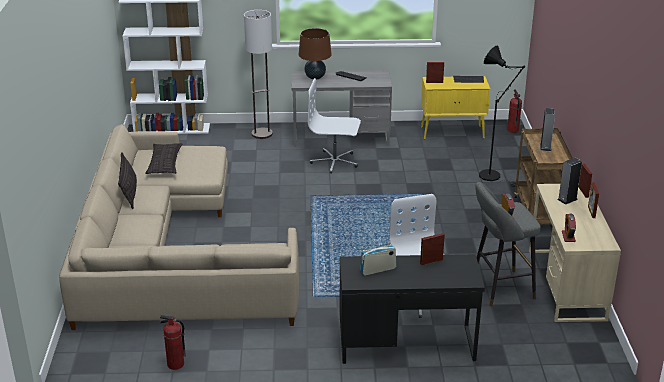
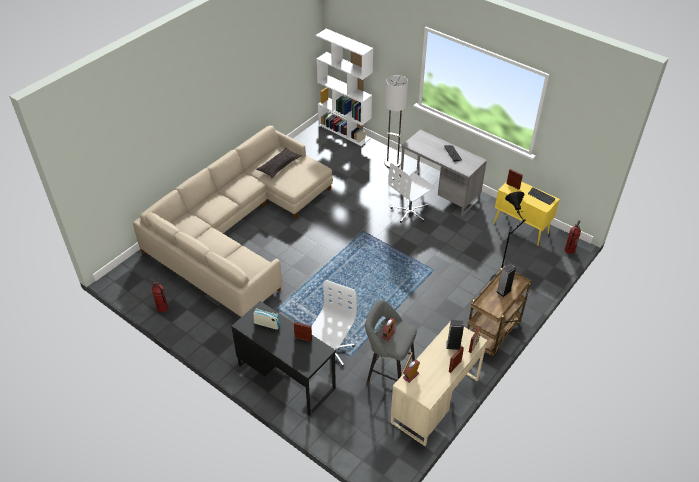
camera: 40 degrees right, 15 degrees up
(129, 192) = (237, 178): pillow -> none
(315, 77) = (427, 142): brown table lamp -> none
(335, 162) = (410, 211): white office chair -> white office chair turned 90 degrees counterclockwise

